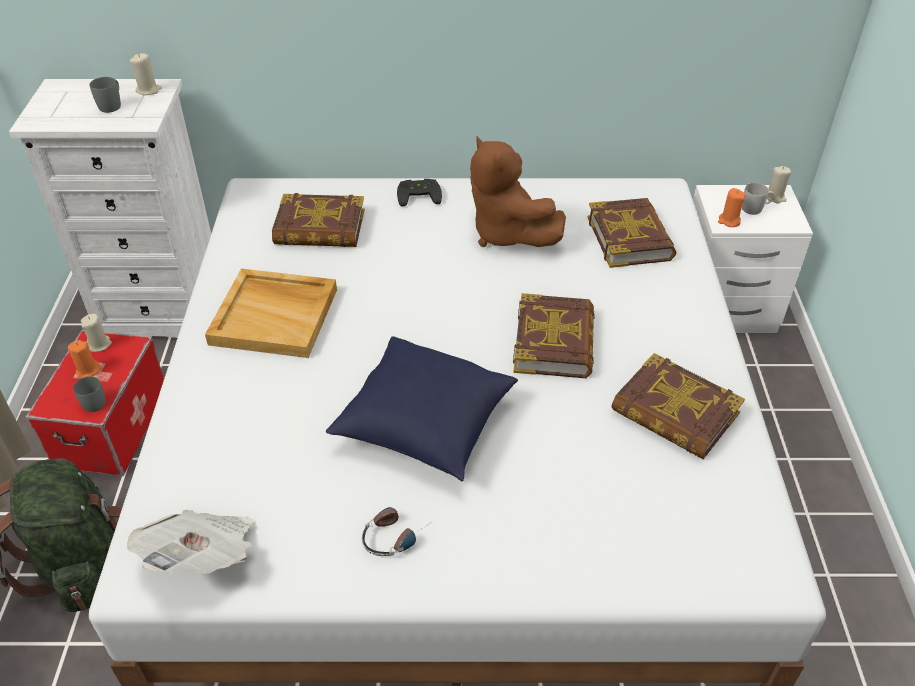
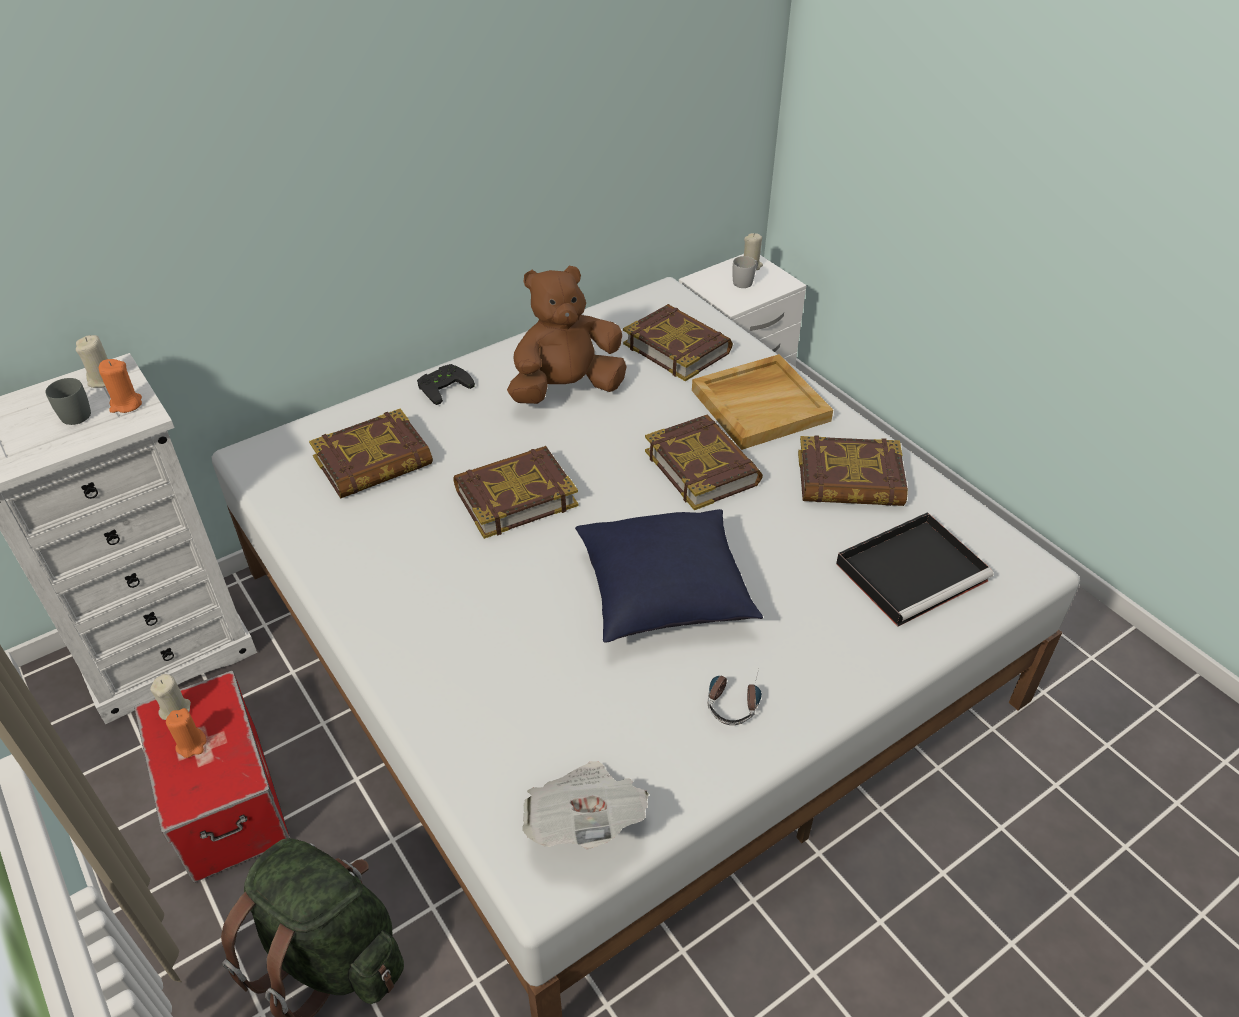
camera: 35 degrees left, 0 degrees up
(93, 401) = (232, 770): grey mug -> none
(275, 316) = (418, 567): beige tray -> beige tray (760, 404)
(389, 297) = (515, 497): none -> book
(507, 234) = (566, 389): brown plush toy -> brown plush toy turned 135 degrees clockwise
(654, 519) = (913, 571): none -> black tray
(729, 221) = (734, 301): orange candle -> orange candle (126, 404)

